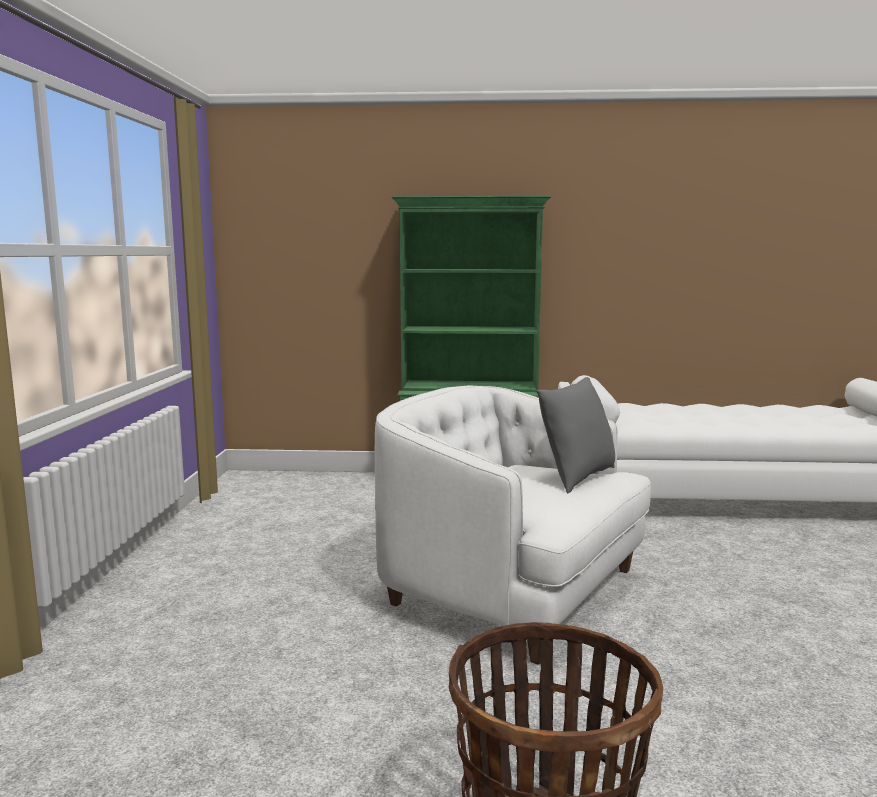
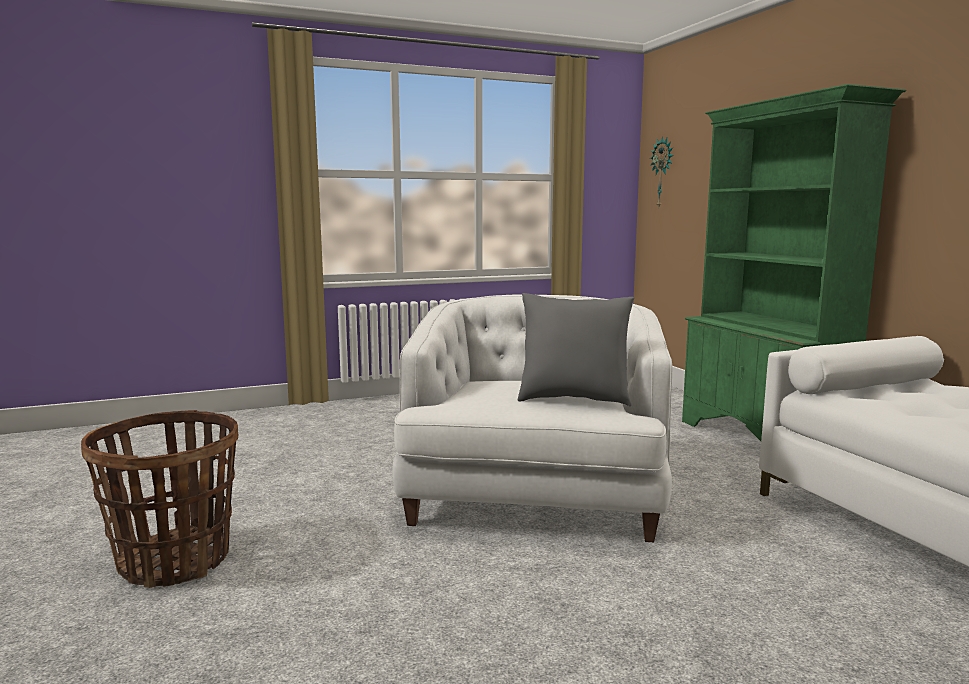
camera: 65 degrees right, 0 degrees up
(261, 245) = (663, 172): none -> wall clock

